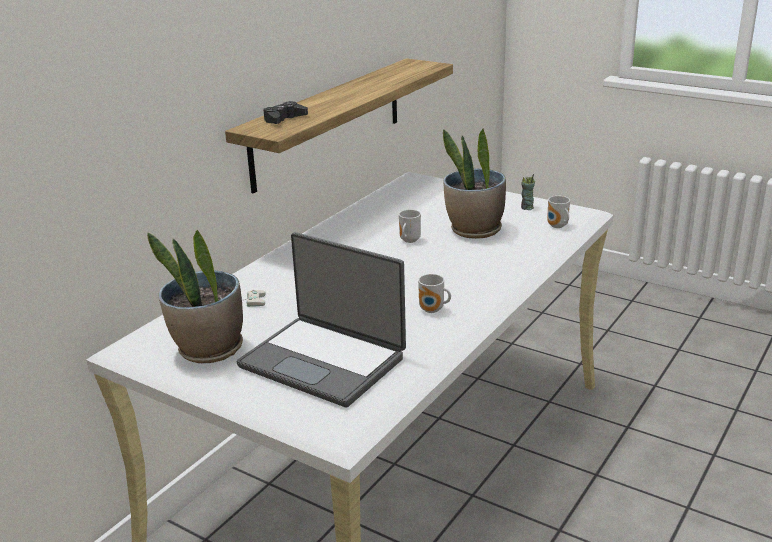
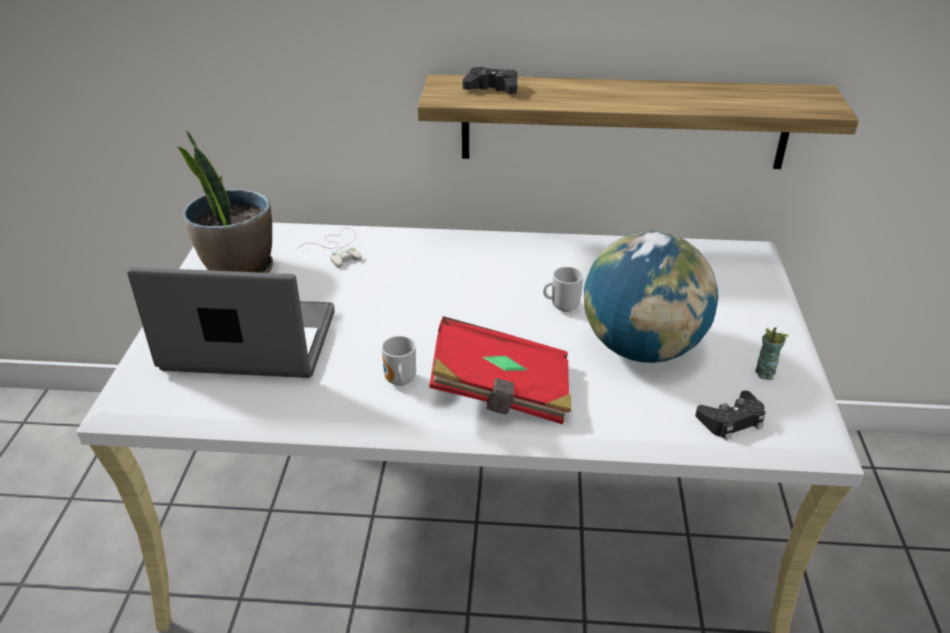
camera: 60 degrees right, 10 degrees up
(324, 361) = (248, 343): laptop -> laptop turned 90 degrees clockwise
(474, 230) = (642, 348): potted plant -> globe
(477, 280) = (501, 393): none -> red book
(557, 226) = (731, 421): mug -> black game controller

